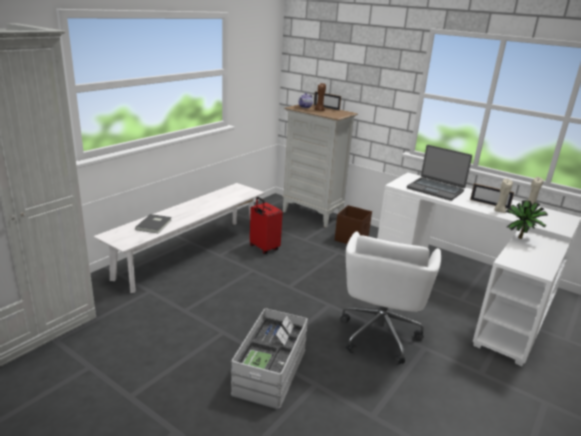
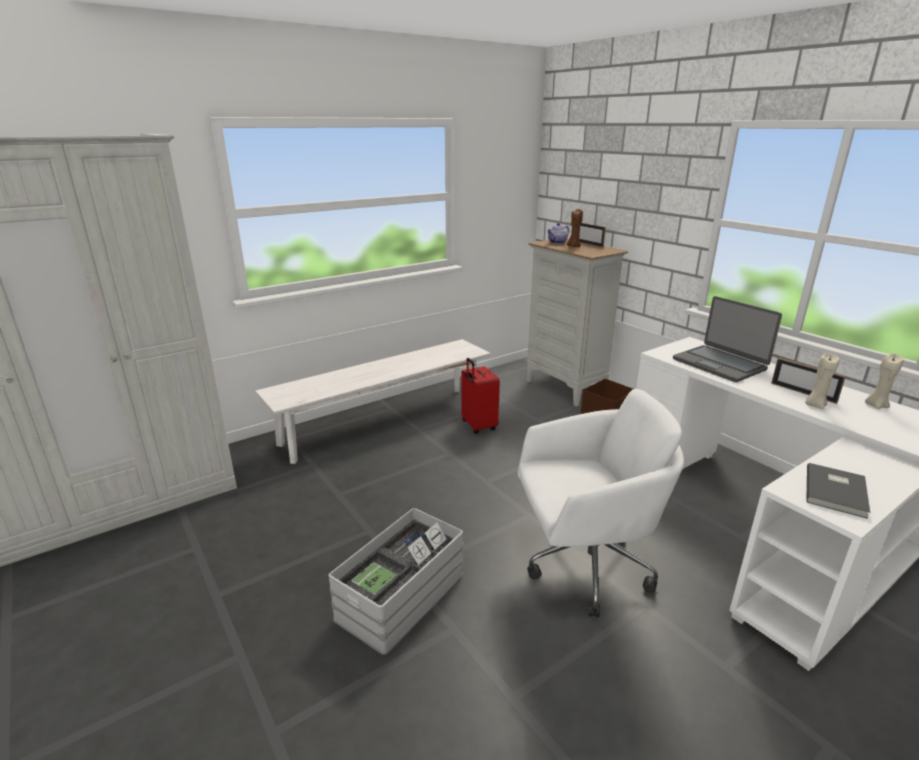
camera: 20 degrees right, 0 degrees up
(155, 224) = (331, 383): grey book -> grey book (837, 491)
(379, 334) = (583, 570): white office chair -> white office chair turned 135 degrees counterclockwise
(520, 239) = (836, 455): potted plant -> none

